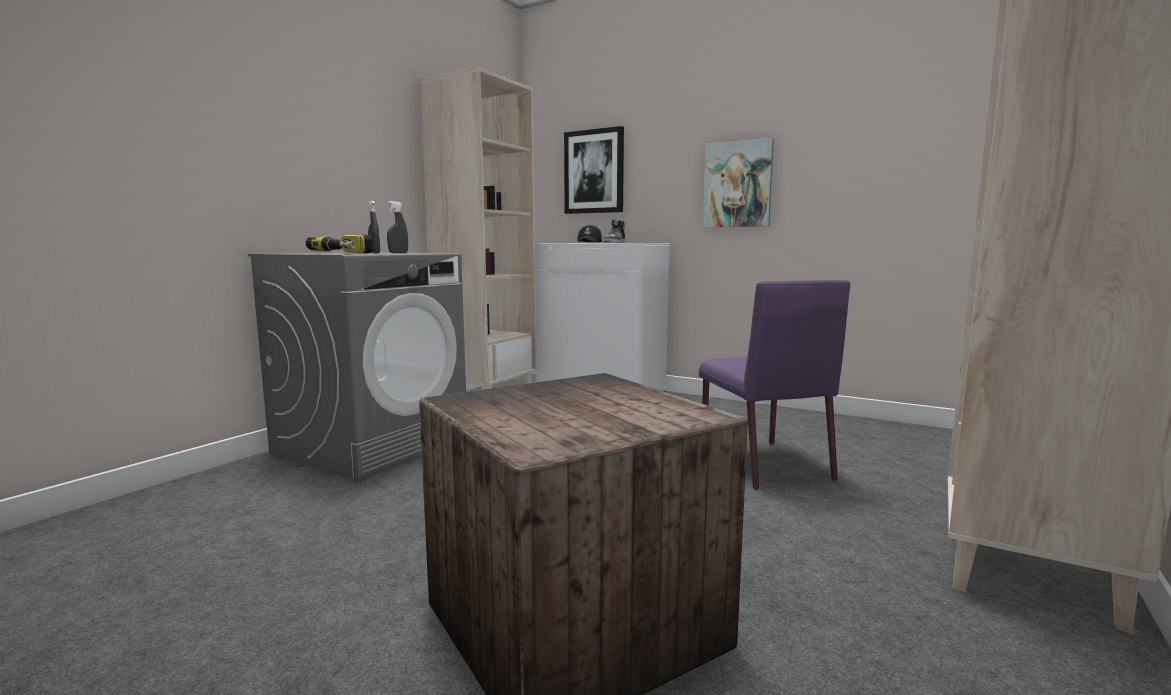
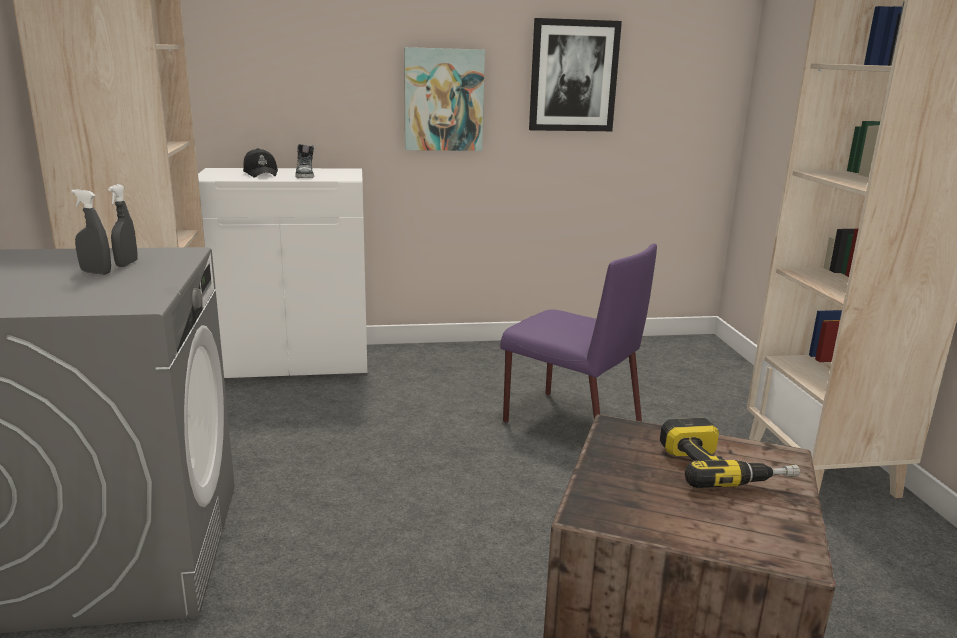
camera: 40 degrees left, 10 degrees up
(349, 253) = (95, 291): power drill -> power drill (723, 468)
(594, 172) = (239, 67): picture -> picture (573, 76)

